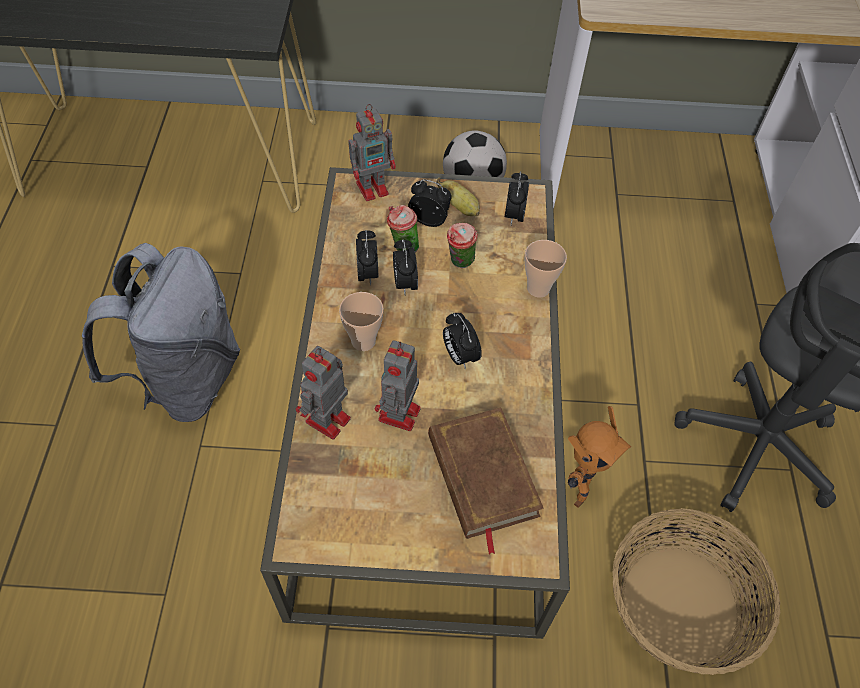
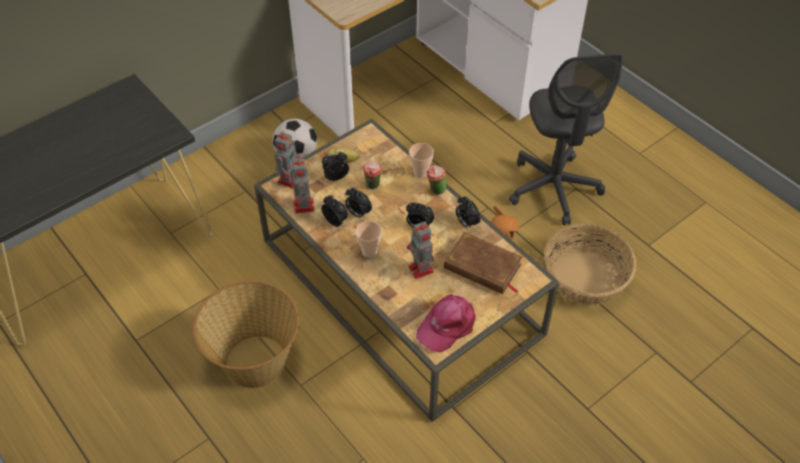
camera: 40 degrees left, 5 degrees down
(186, 380) = (255, 362): grey backpack -> basket
(326, 422) = (393, 296): toy robot -> toy robot (304, 207)
(347, 518) = (447, 325): none -> pink cap
(402, 247) = (337, 198): cup -> cup (435, 191)
(514, 215) = (373, 147): alarm clock -> alarm clock (466, 223)

